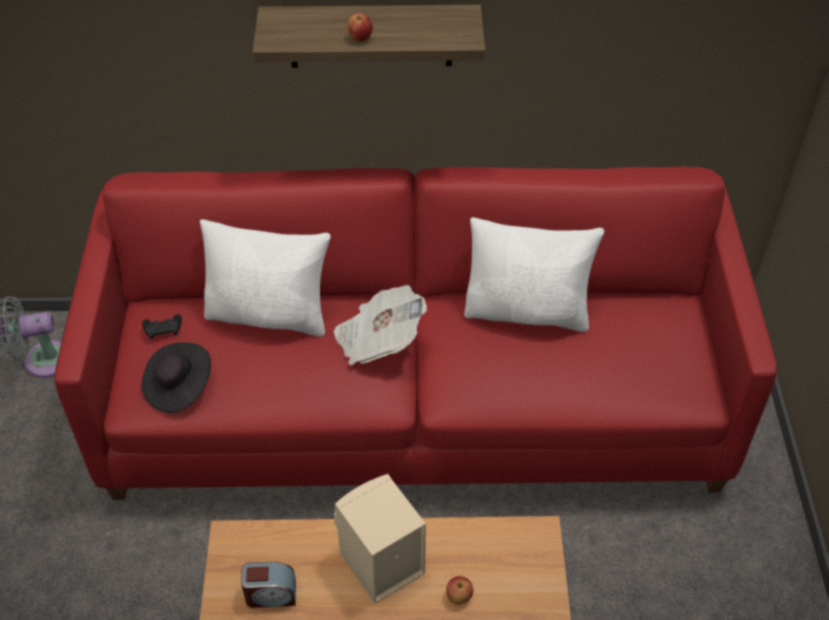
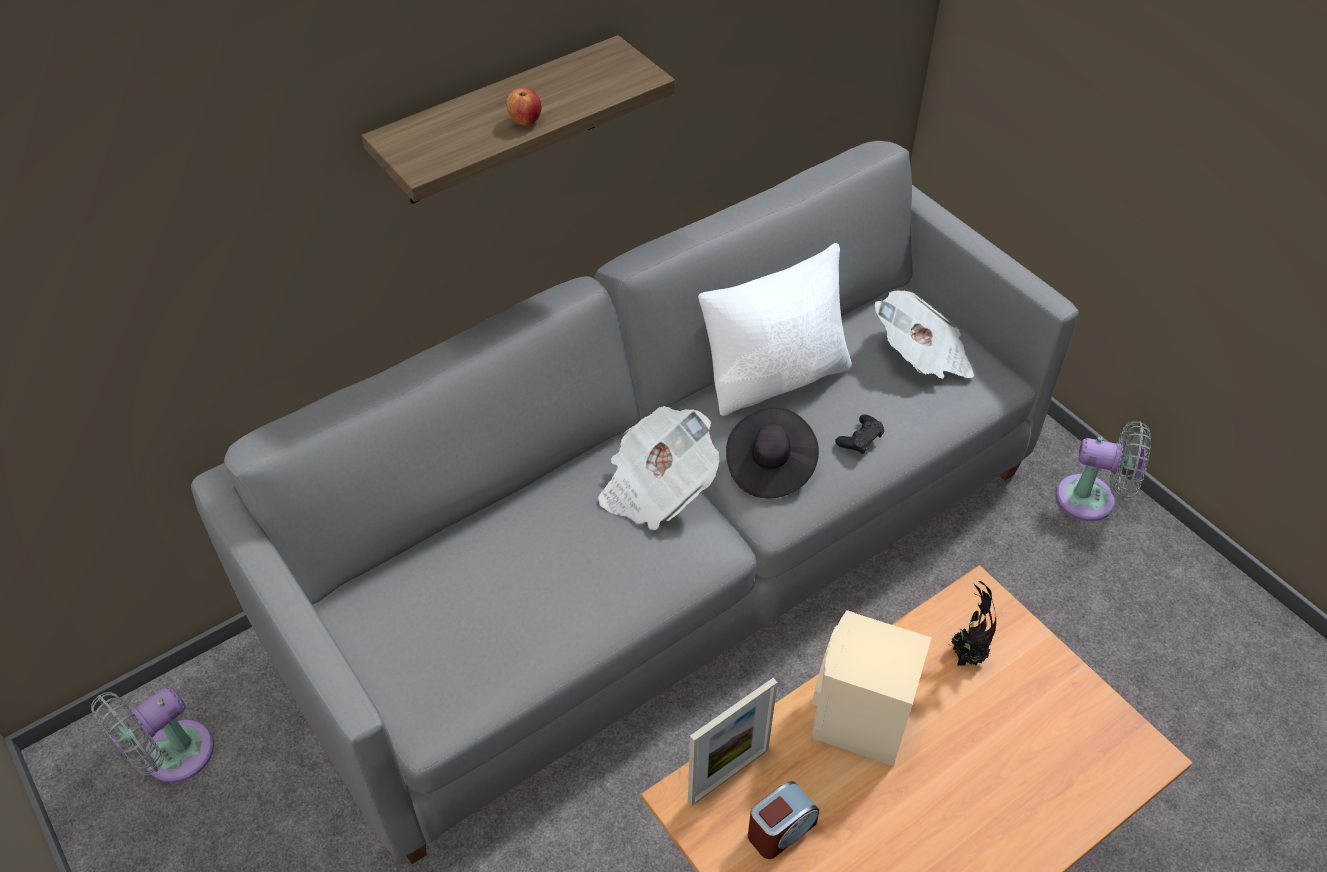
camera: 35 degrees left, 0 degrees up
(163, 329) = (391, 612): black game controller -> black game controller (860, 438)
(178, 387) = (468, 668): black hat -> black hat (769, 466)
(269, 314) = (506, 526): white pillow -> none
(270, 543) = (728, 775): none -> picture frame
(416, 402) = (664, 551): red sofa -> grey sofa
(459, 596) = (964, 704): apple -> none
(491, 566) = (966, 654): none -> potted plant
(652, 352) = (922, 357): none -> newspaper
(767, 545) = (1092, 500): none -> grey fan

